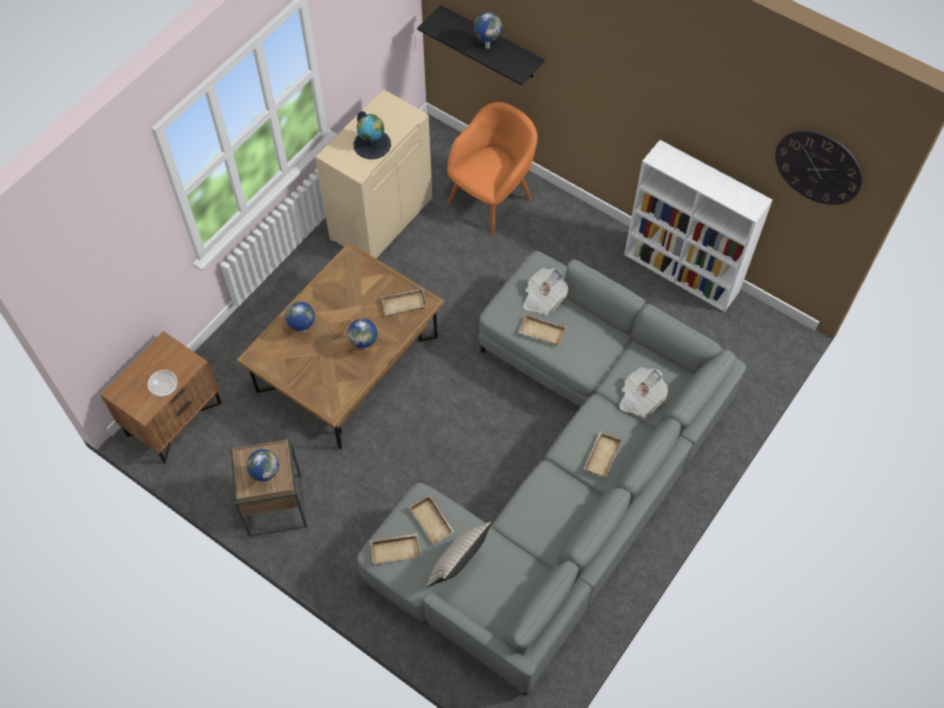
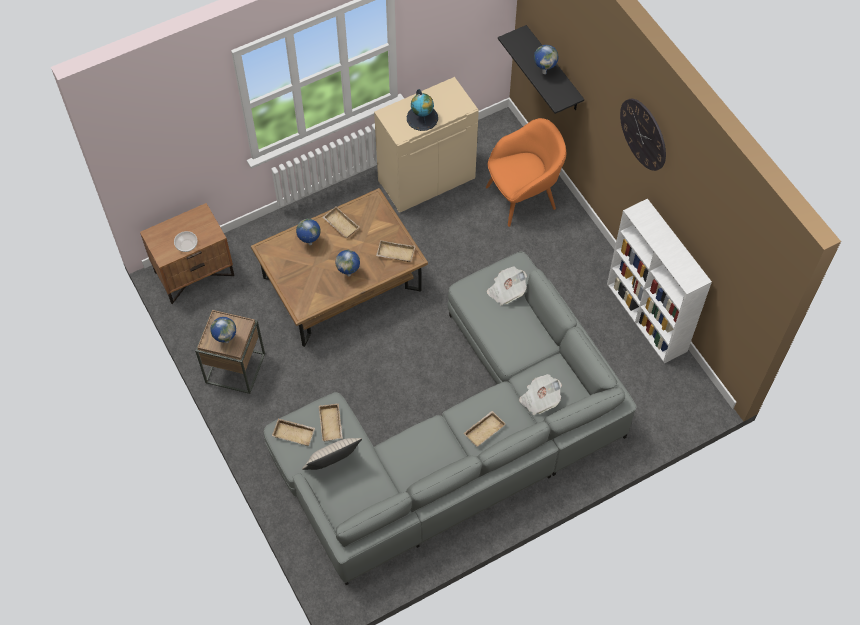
camera: 25 degrees right, 0 degrees up
(541, 333) = (489, 317): beige tray -> beige tray (340, 225)
(818, 167) = (741, 267): wall clock -> wall clock (643, 134)

